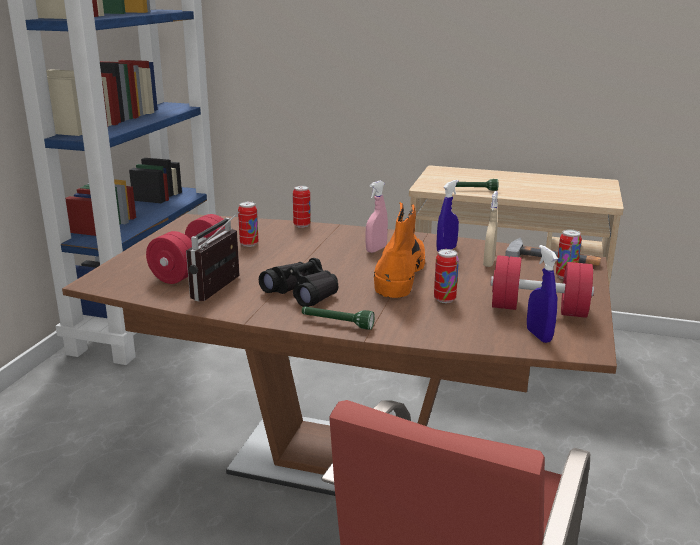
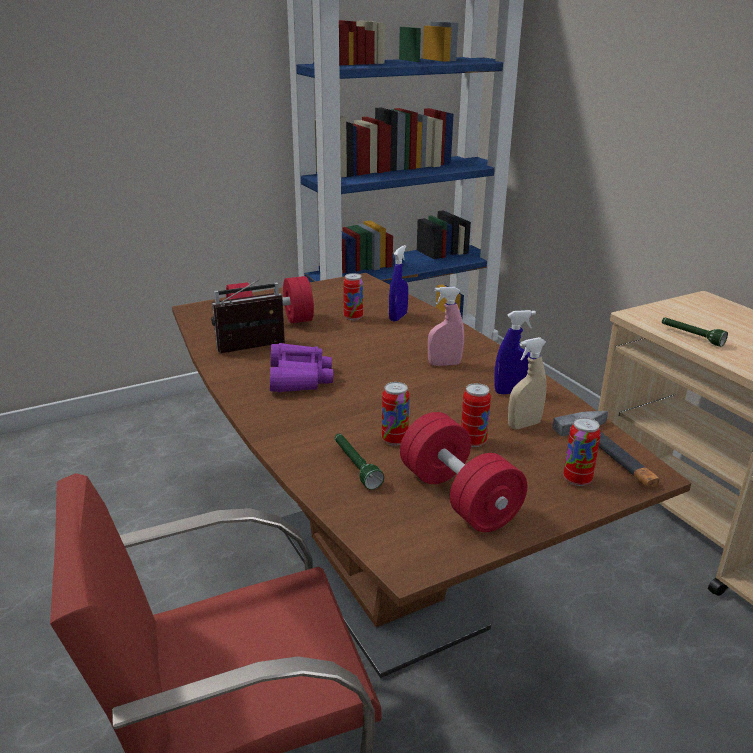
camera: 45 degrees right, 5 degrees up
(302, 225) = (432, 315): can -> can (473, 441)
(303, 293) = (299, 378): black binoculars -> purple binoculars
(336, 323) = (264, 416): green flashlight -> green flashlight (355, 466)
(400, 273) = (414, 396): orange boot -> none
(538, 335) = (396, 522): blue spray bottle -> blue spray bottle (398, 317)

